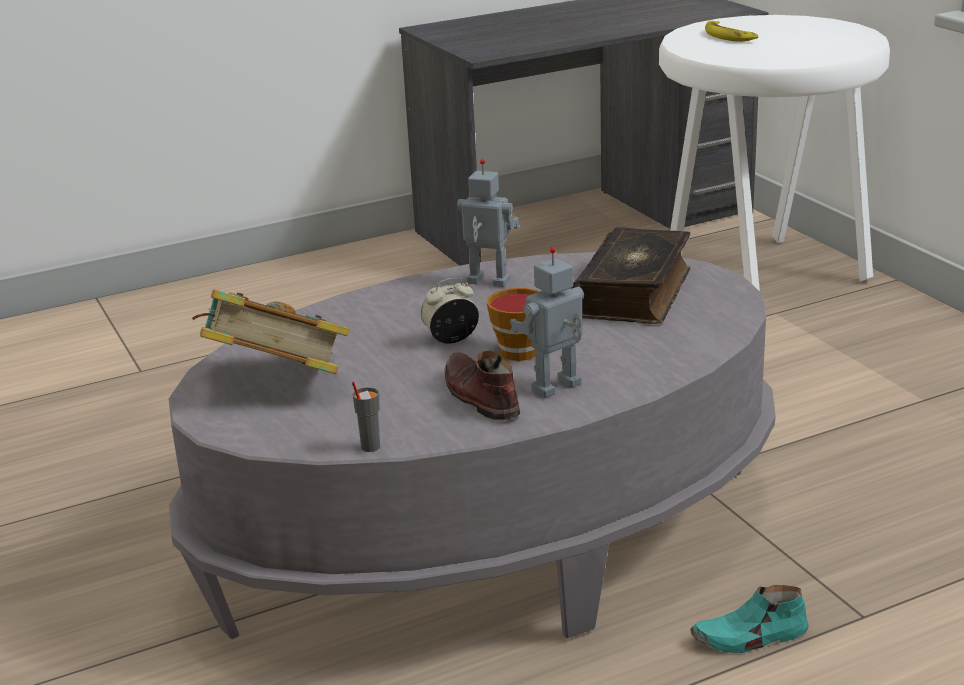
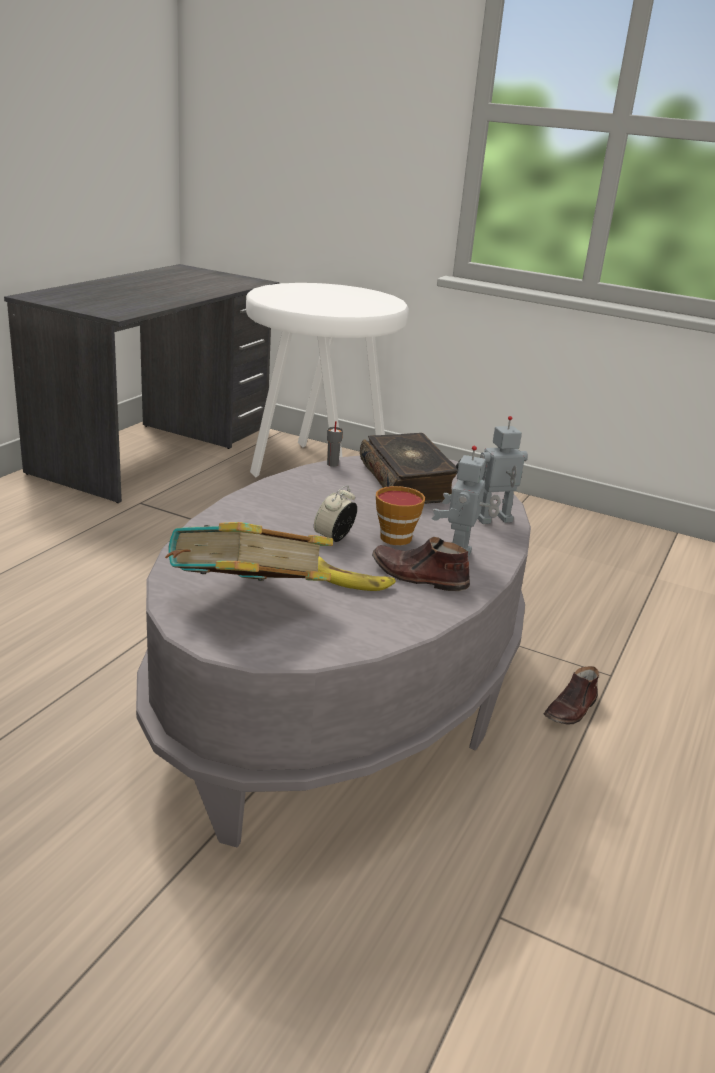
camera: 40 degrees left, 0 degrees up
(369, 447) = (399, 635): grey cup -> grey cup (332, 464)
(487, 282) = (297, 491): toy robot -> toy robot (494, 521)
(729, 36) = (295, 297): banana -> banana (348, 579)
(750, 637) = (571, 709): turquoise shoe -> brown shoe

